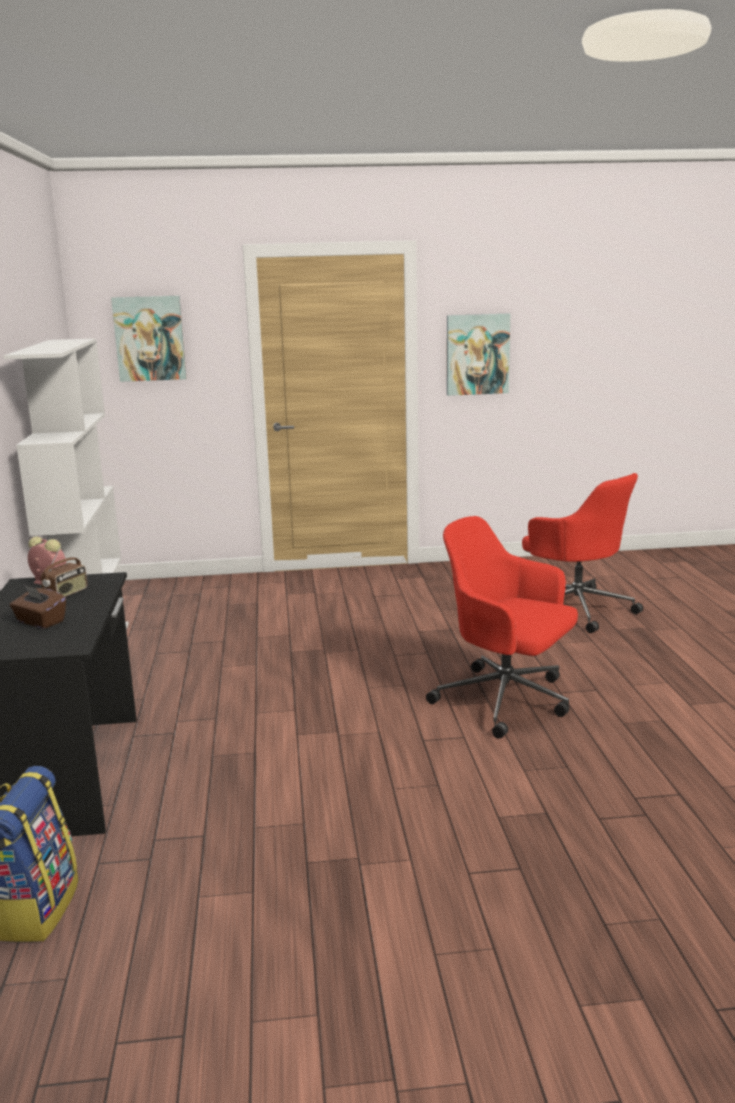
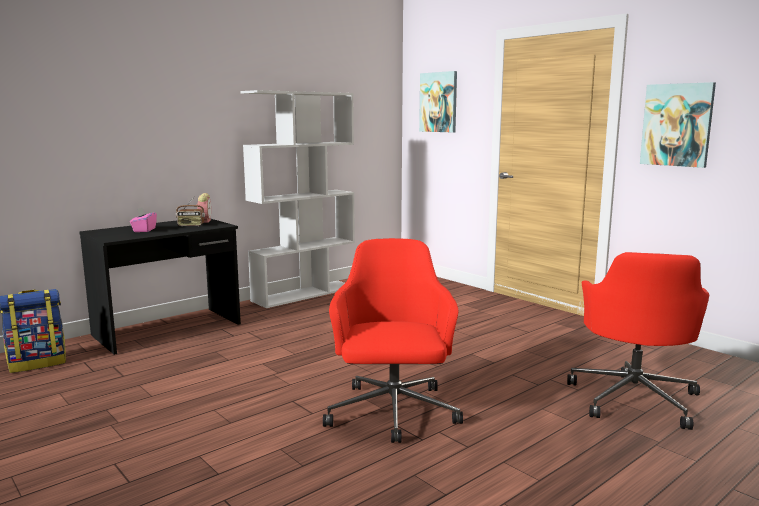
camera: 55 degrees right, 5 degrees down
(40, 622) = (144, 230): brown tissue box -> pink tissue box

